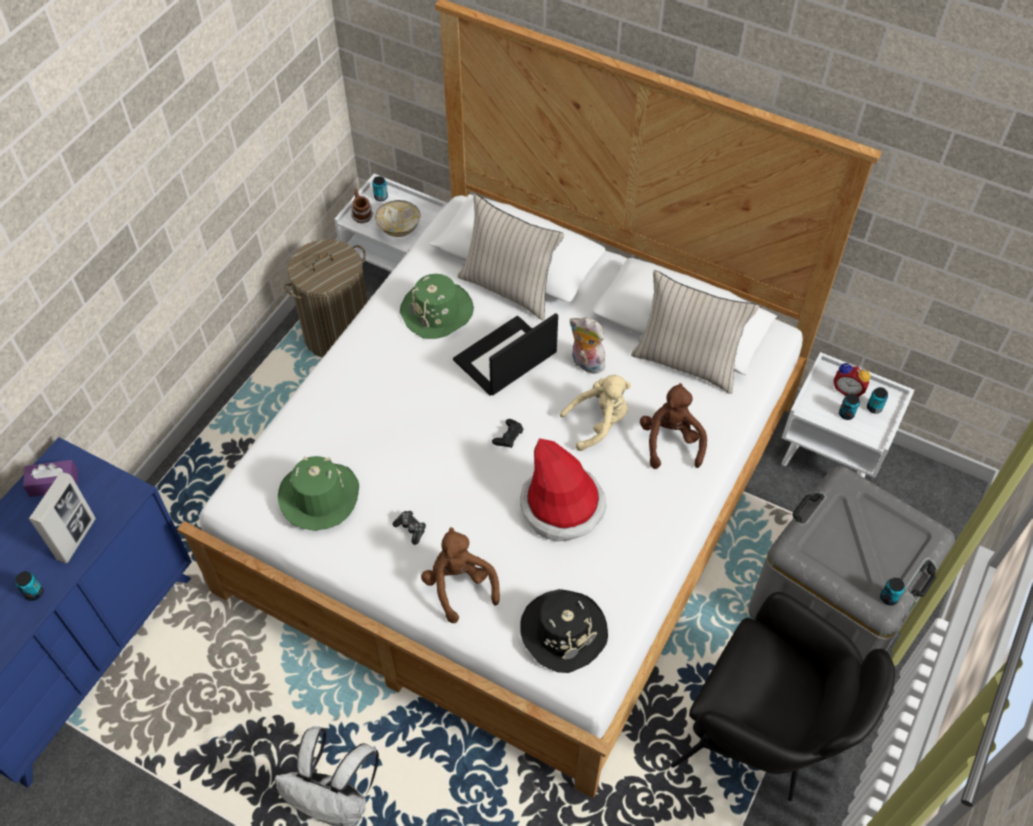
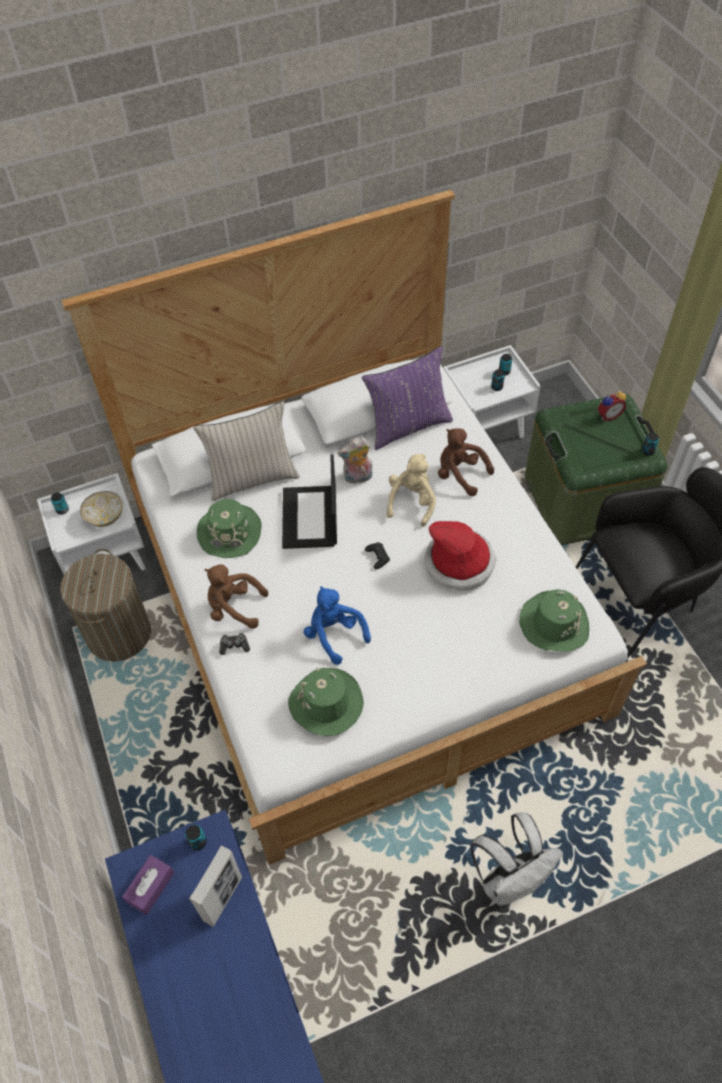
camera: 50 degrees left, 0 degrees up
(34, 593) = (248, 961): can -> can (198, 842)
(76, 539) = (223, 898): picture frame -> picture frame turned 60 degrees clockwise
(361, 216) = (67, 533): mug -> none
(396, 457) = (334, 634): none -> blue plush toy
(411, 529) = (401, 662): game controller -> game controller (234, 646)
(459, 585) = (471, 661): brown plush toy -> brown plush toy (234, 607)
(563, 631) = (554, 623): black hat -> green hat
(687, 362) = (407, 426): beige pillow -> purple pillow
(833, 604) = (583, 499): grey storage box -> green storage box
(848, 389) = (480, 374): alarm clock -> alarm clock (608, 415)

